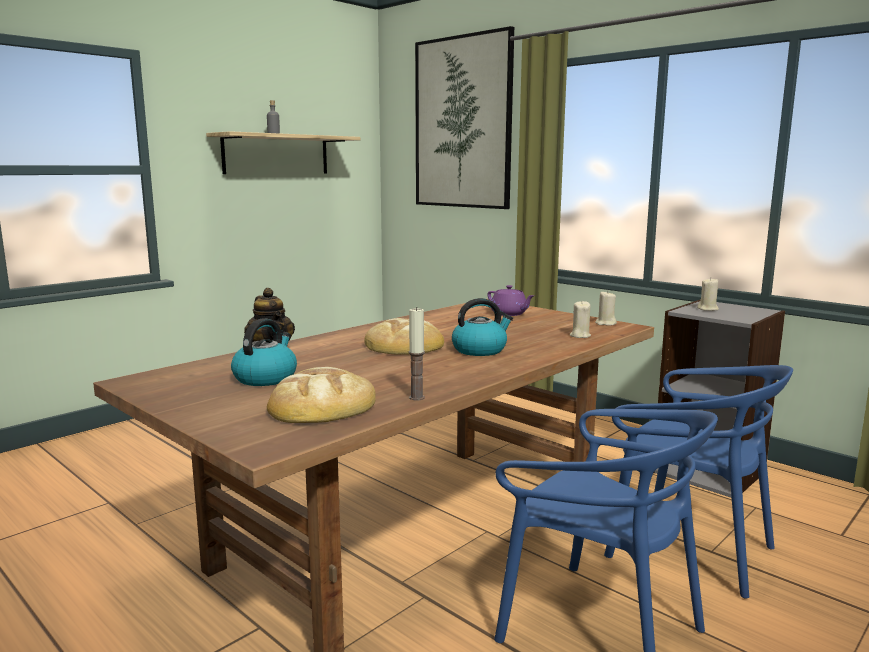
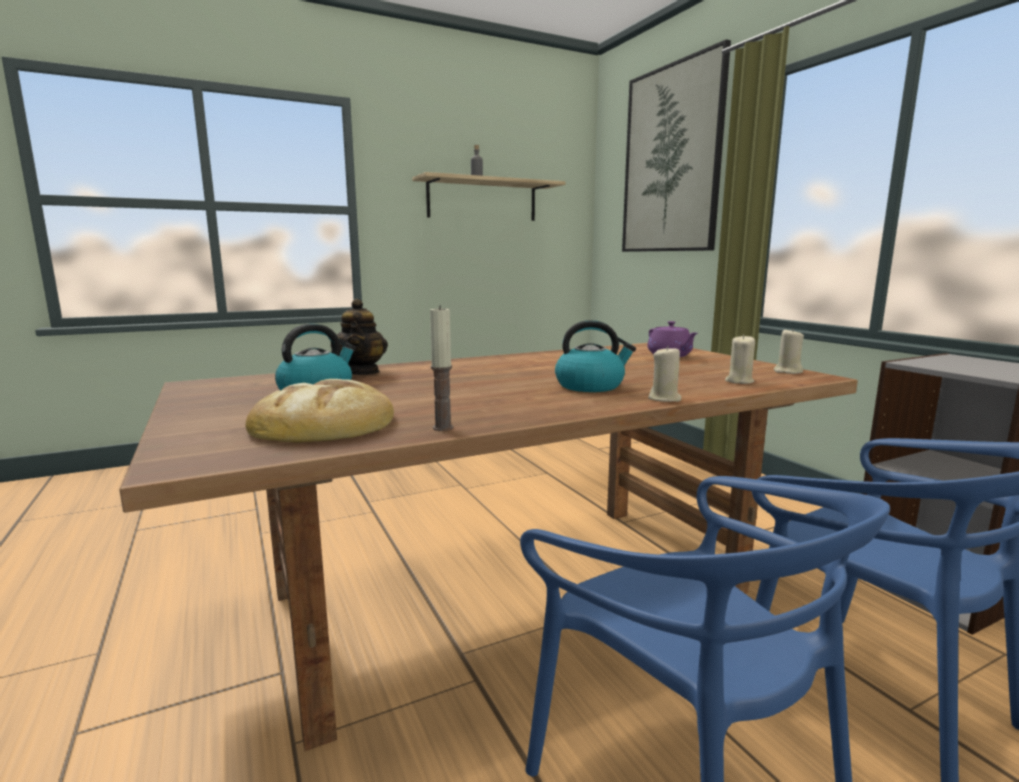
camera: 20 degrees right, 0 degrees up
(404, 345) = (509, 374): bread -> none
(708, 309) = (951, 363): beige candle -> beige candle (664, 399)

